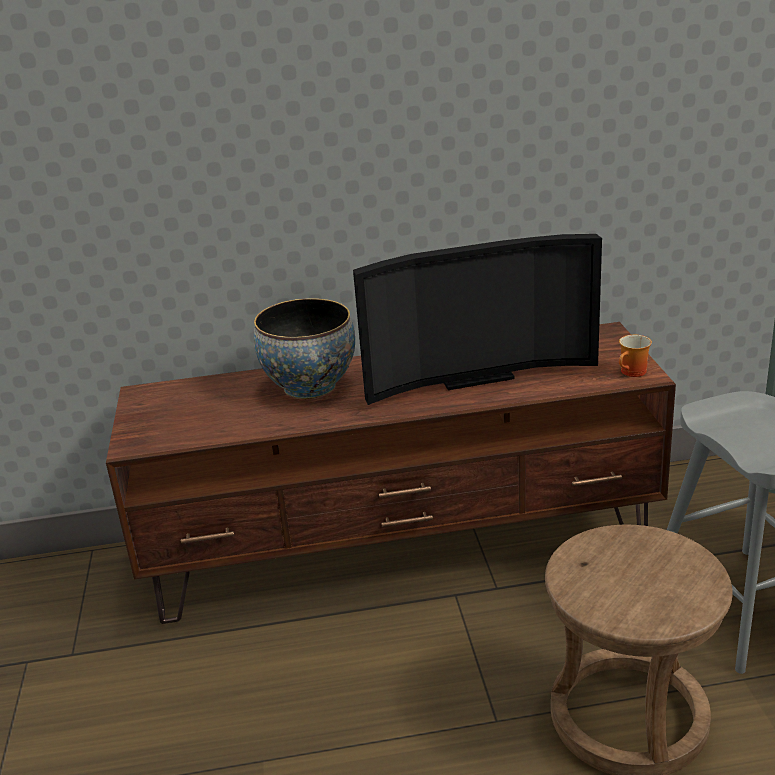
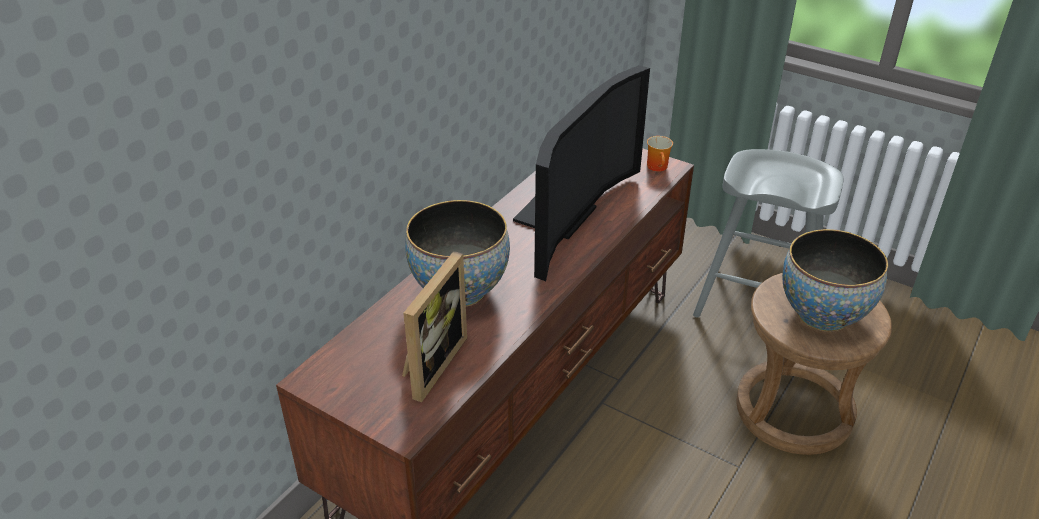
camera: 50 degrees left, 10 degrees up
(211, 419) = (430, 364): none -> picture frame
(632, 580) = (822, 314): none -> bowl

